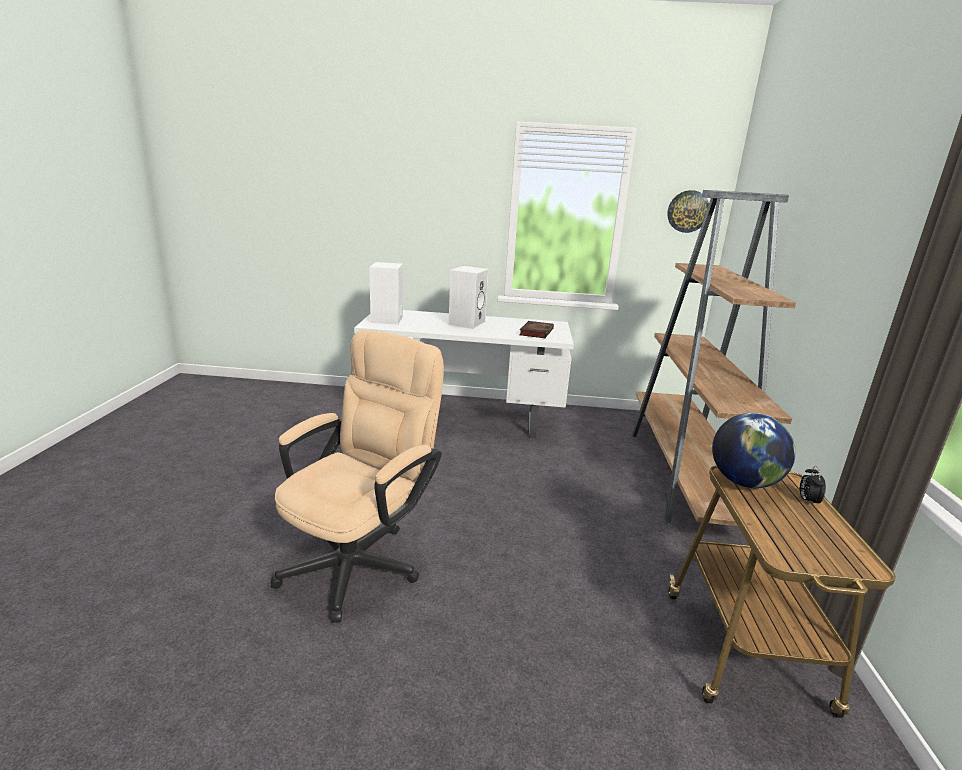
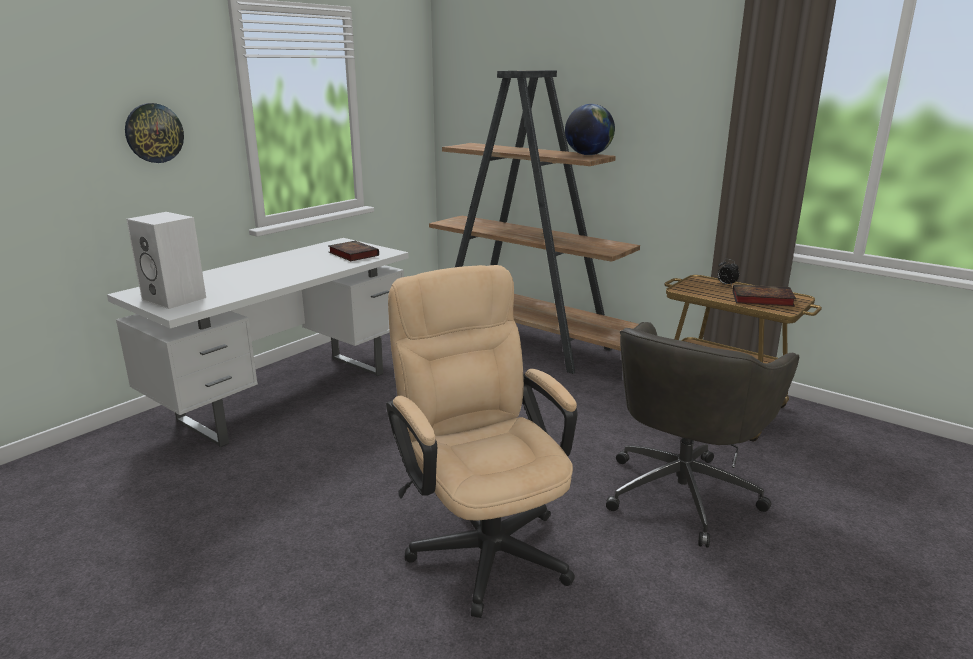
camera: 55 degrees left, 0 degrees up
(466, 323) = (267, 270): white speaker -> none
(532, 661) = (683, 492): none -> grey office chair
(688, 211) = (405, 94): wall clock -> wall clock (154, 133)
(744, 482) = (695, 289): globe -> globe (588, 155)
(794, 533) = (760, 299): none -> book

